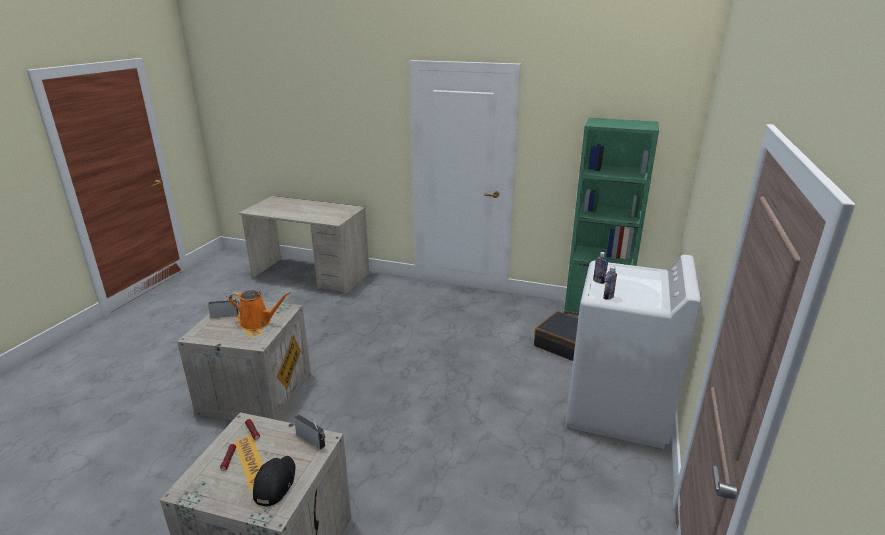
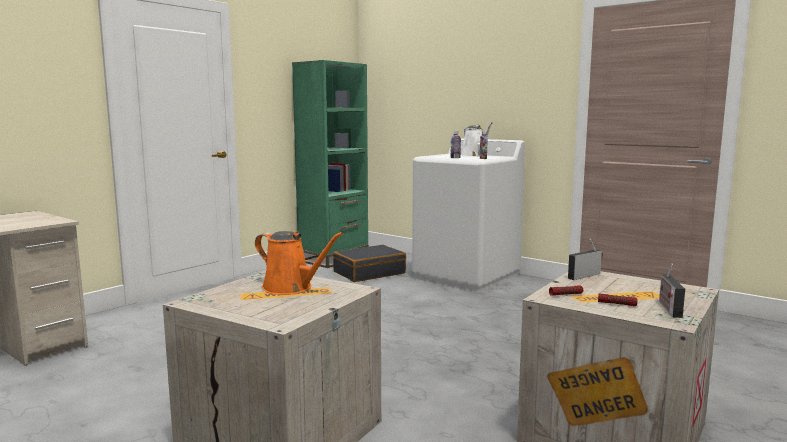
camera: 70 degrees left, 15 degrees down
(226, 315) = (234, 304): radio -> radio (668, 308)
(258, 322) = (291, 288): orange watering can -> orange watering can turned 90 degrees clockwise
(275, 483) = (654, 289): black cap -> none
(644, 288) = (475, 156): none -> white watering can

